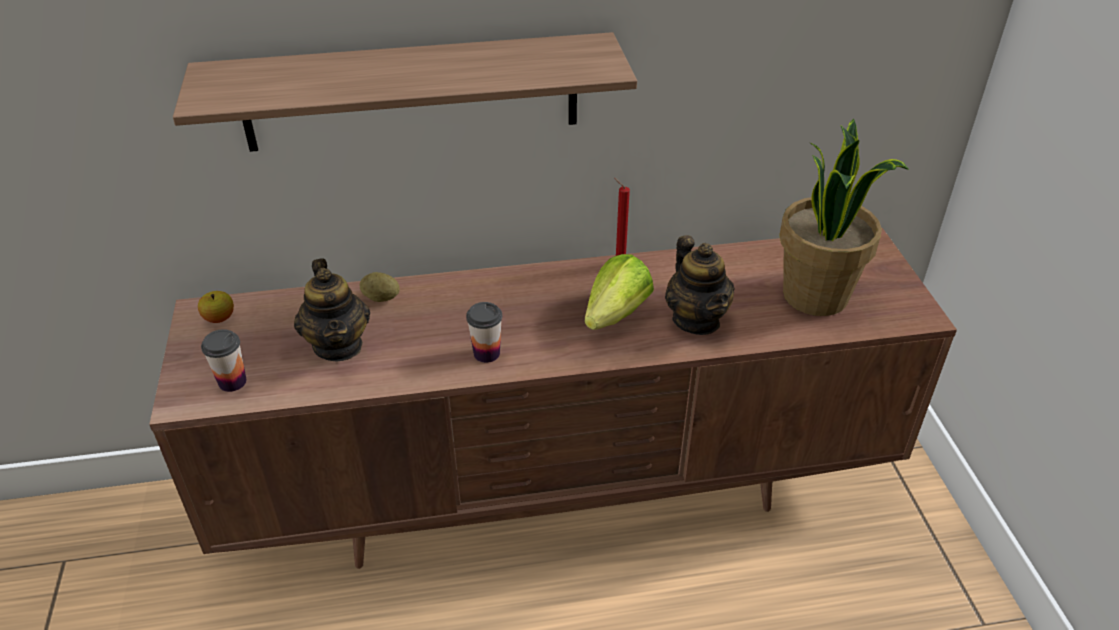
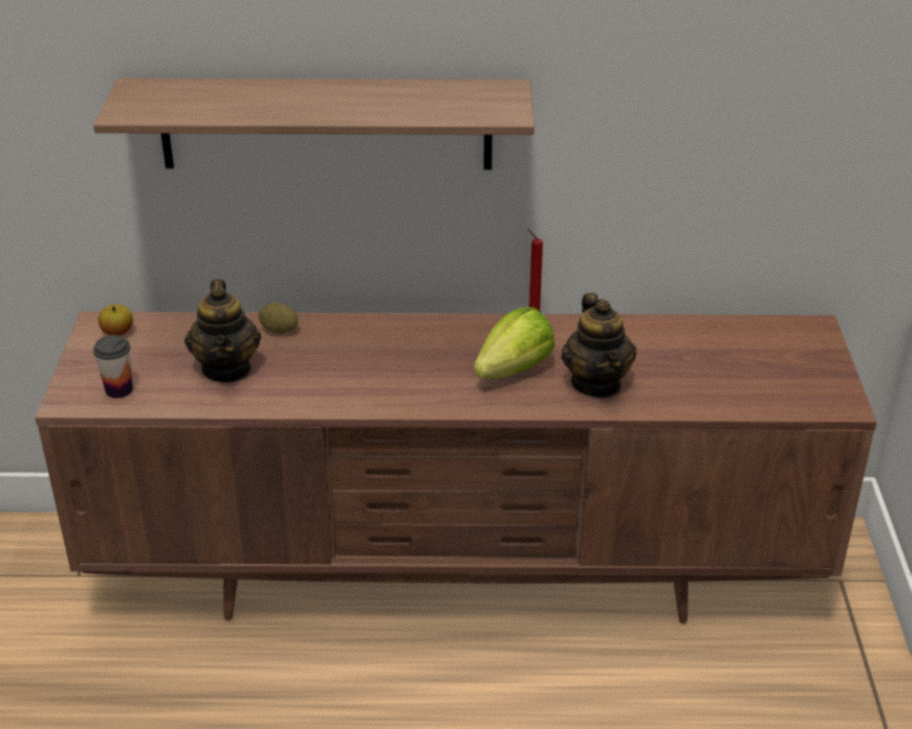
camera: 10 degrees right, 5 degrees down
(486, 353) = (371, 391): cup -> none
(817, 296) = (735, 374): potted plant -> none

